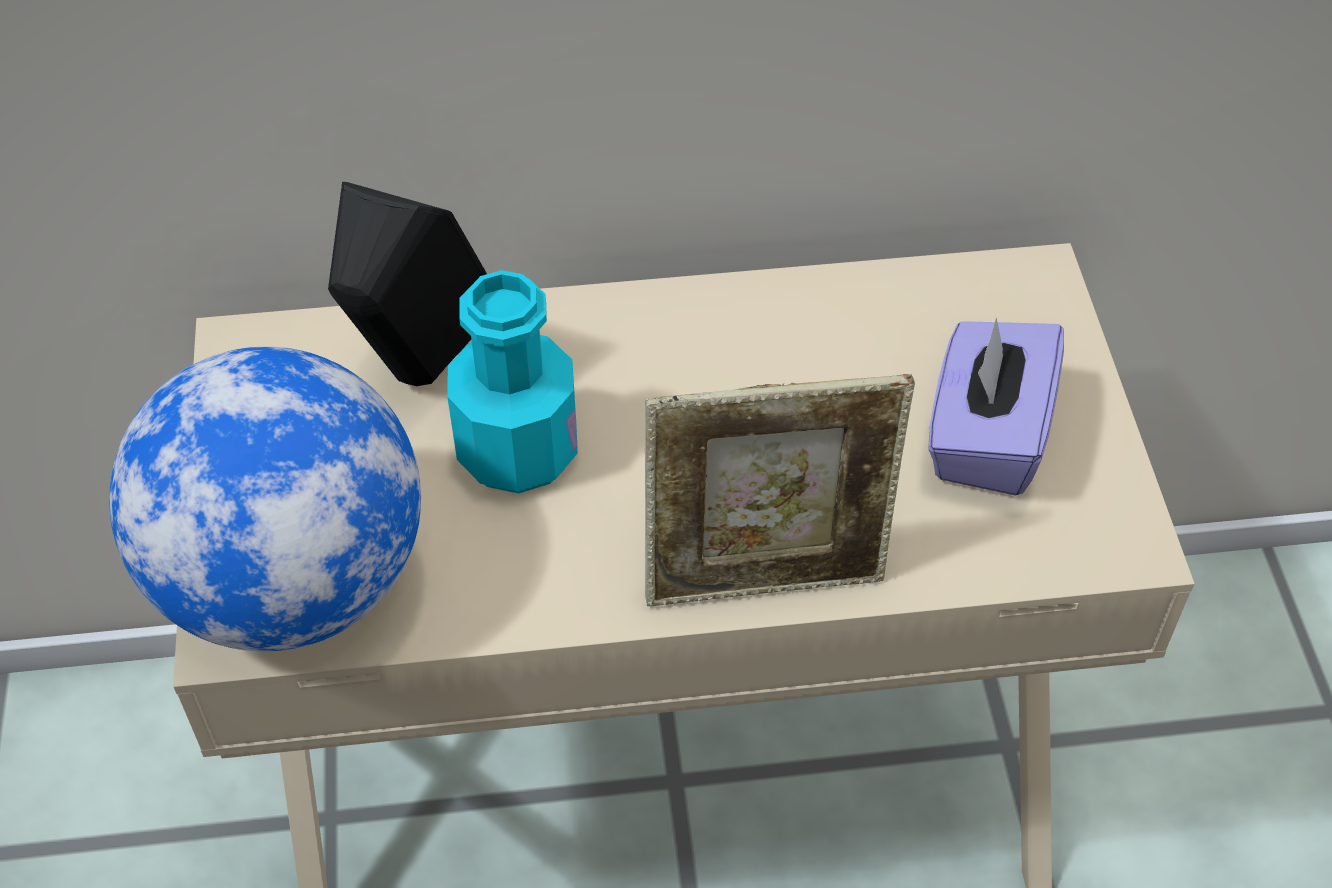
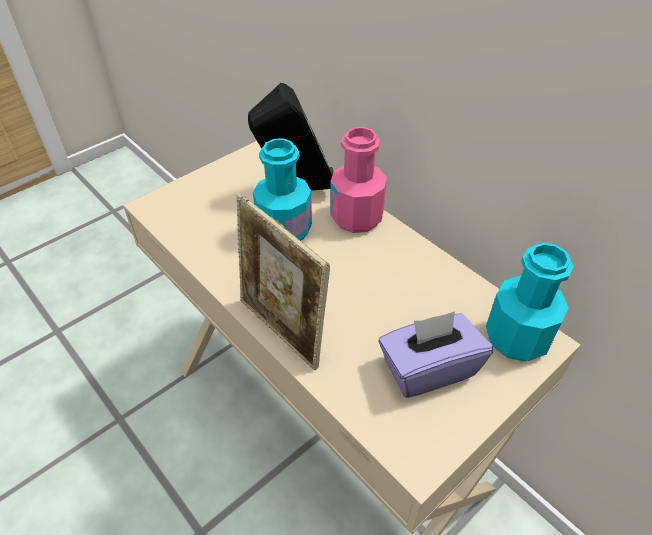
camera: 55 degrees right, 5 degrees down
(293, 583) = (182, 208): globe -> none
(583, 331) = (356, 217): none -> pink bottle
(1008, 301) = (517, 338): none -> turquoise bottle

